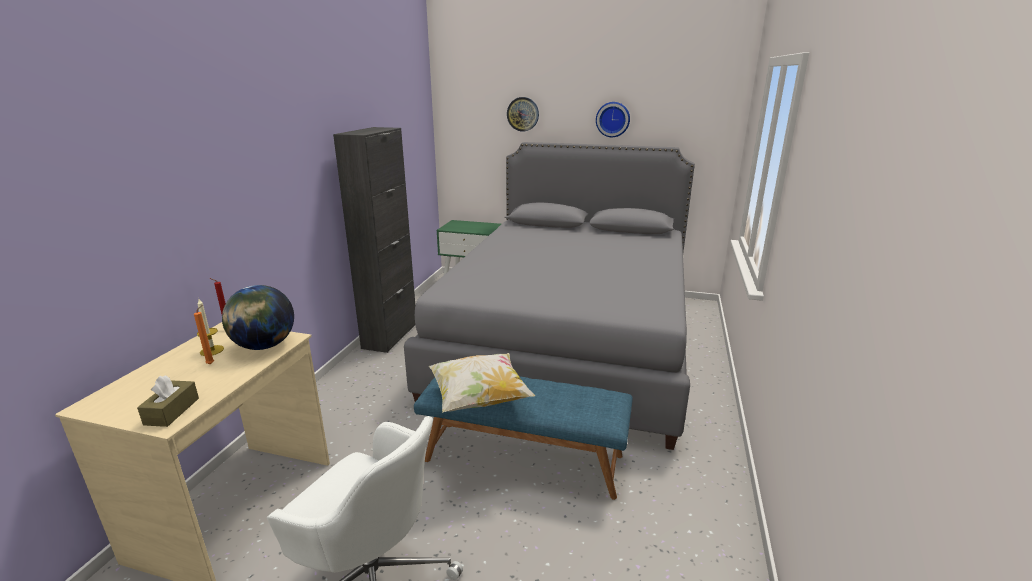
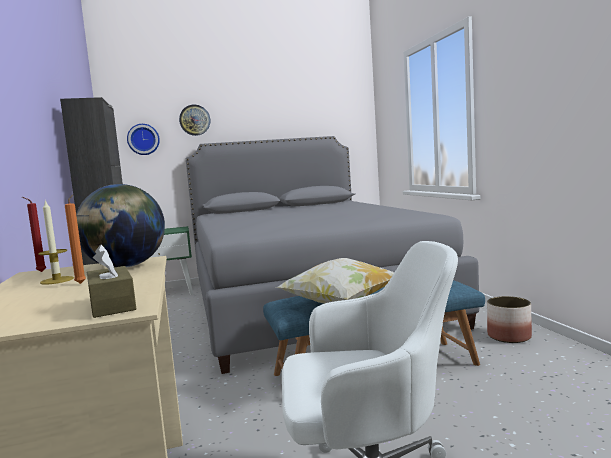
camera: 30 degrees left, 15 degrees down
(613, 119) = (276, 119): wall clock -> wall clock (143, 139)
(695, 478) = (509, 336): none -> planter

